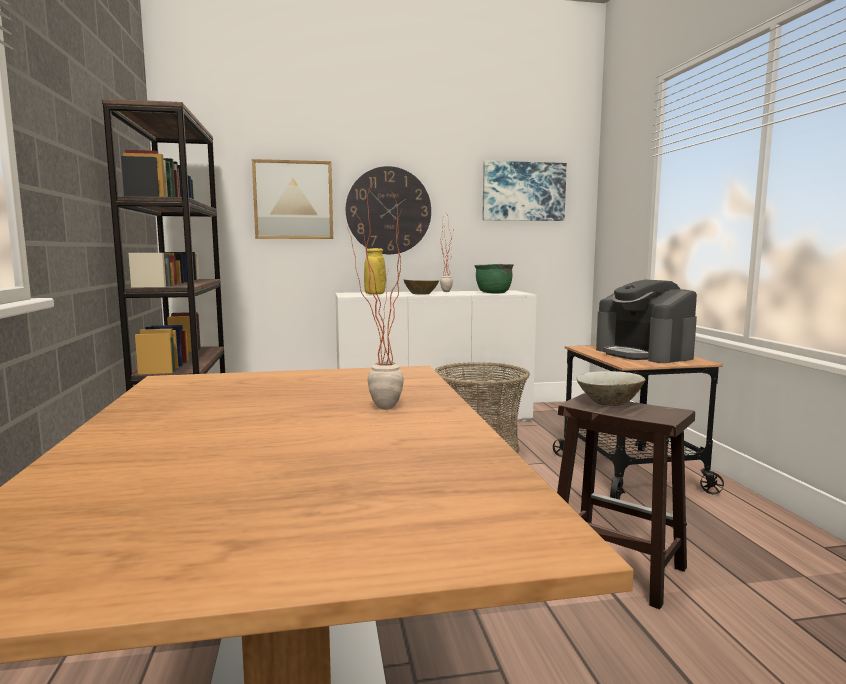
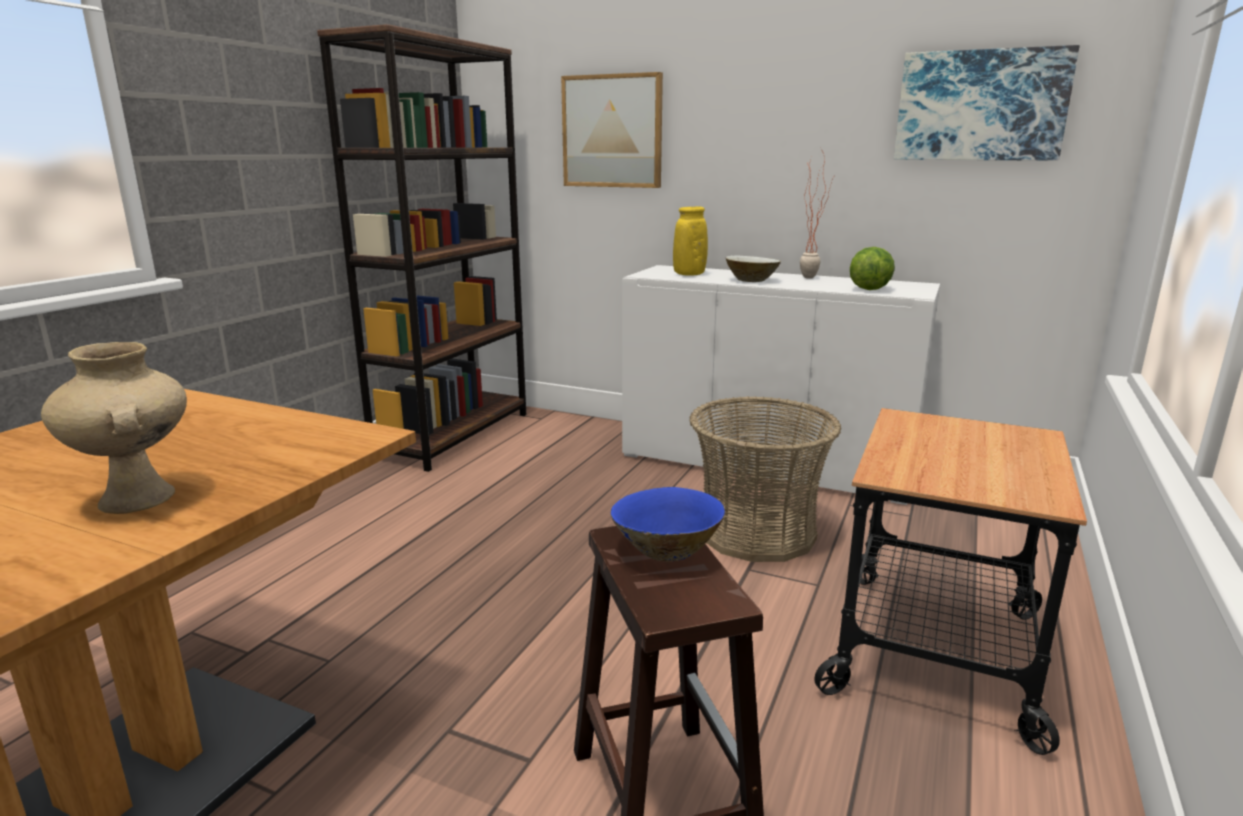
camera: 35 degrees right, 10 degrees up
(375, 409) = (139, 499): potted plant -> beige vase
(388, 211) = (740, 145): wall clock -> none
(493, 293) = (869, 289): green cooking pot -> lettuce
(608, 402) = (666, 548): beige bowl -> blue bowl
(644, 354) = (981, 456): coffee machine -> none

